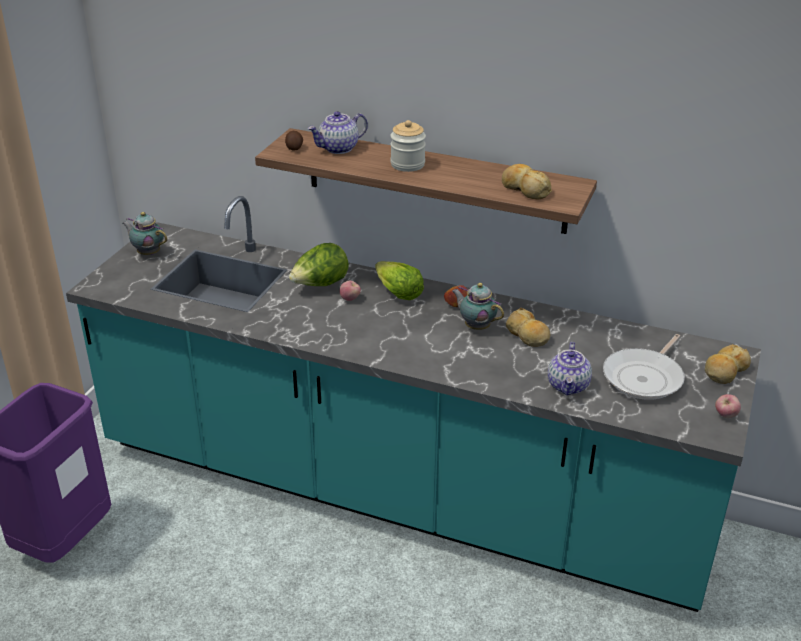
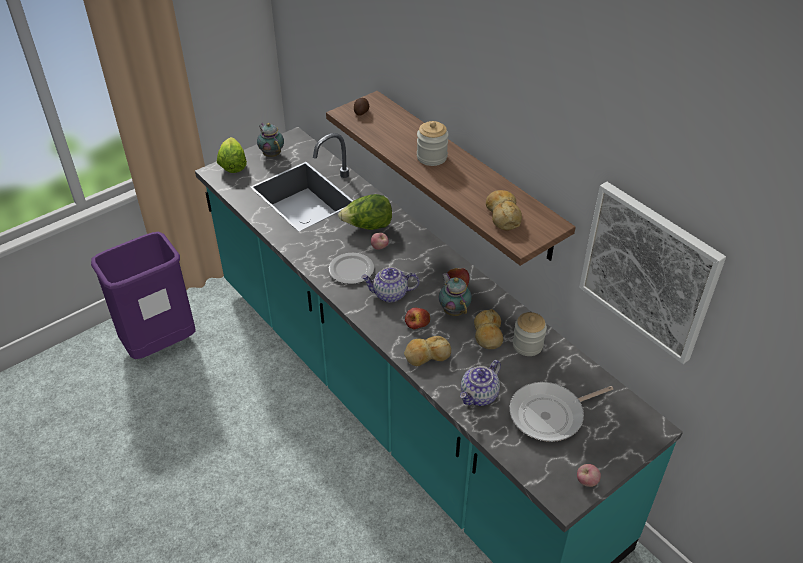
camera: 30 degrees right, 10 degrees up
(338, 148) = (394, 123): teapot -> teapot (390, 294)
(340, 326) = (352, 269): none -> plate
(397, 293) = (419, 255): lettuce -> lettuce (232, 164)
(451, 348) = (417, 323): none -> apple
(571, 331) = (527, 345): none -> jar
(695, 191) = (648, 271): none -> picture
(725, 371) = (627, 439): bread -> bread (426, 355)

